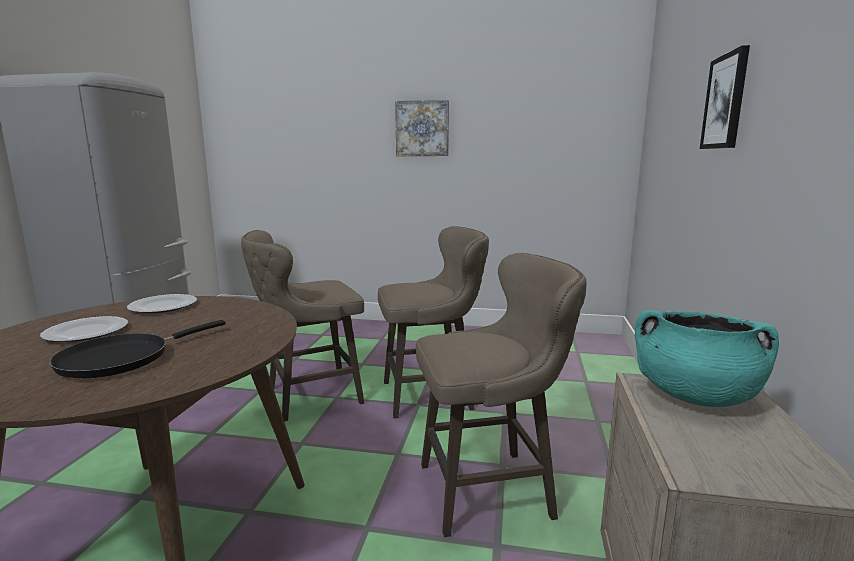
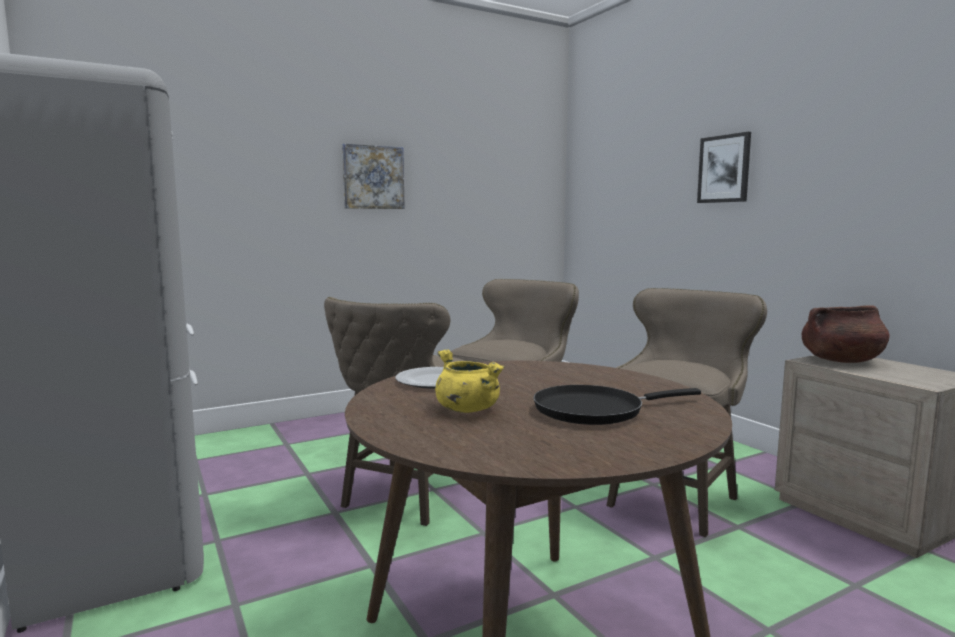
camera: 40 degrees left, 5 degrees down
(86, 332) = (466, 409): plate -> yellow cooking pot
(122, 358) = (595, 410): black frying pan -> black frying pan turned 75 degrees clockwise
(694, 396) = (841, 361): turquoise cooking pot -> brown cooking pot

